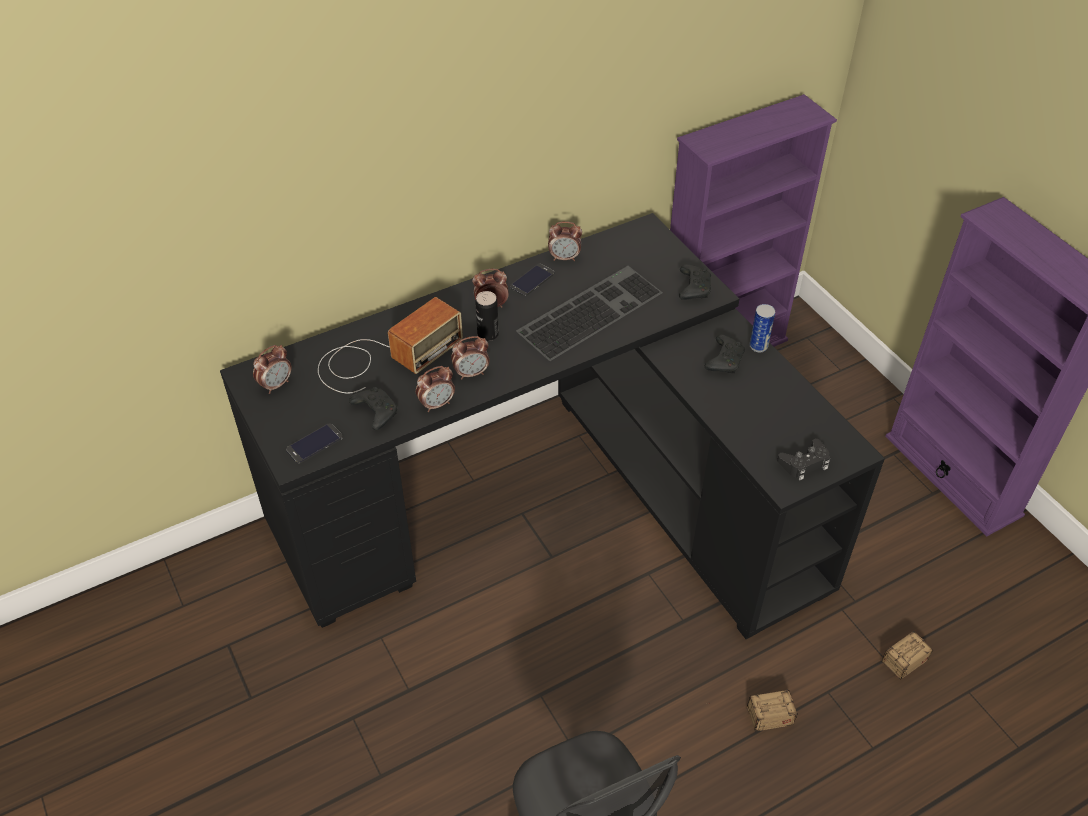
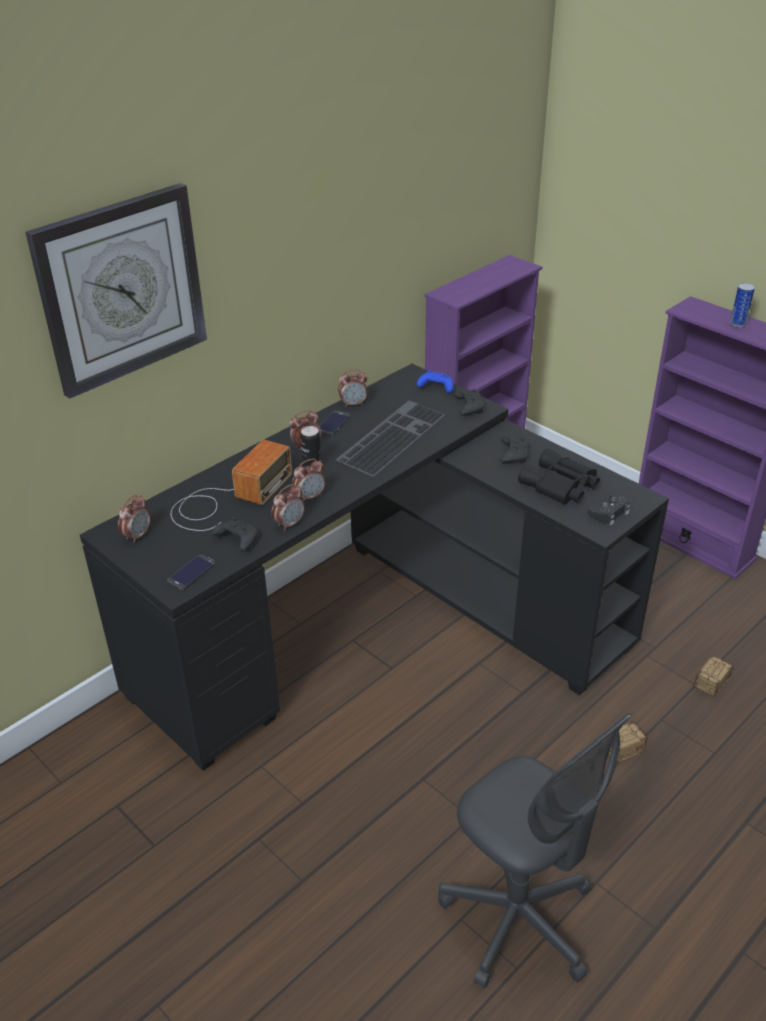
camera: 15 degrees left, 10 degrees down
(277, 125) = (121, 289): none -> wall clock
(666, 252) = (435, 387): none -> blue game controller
(758, 346) = (535, 441): can -> can (738, 324)
(761, 414) = (560, 486): none -> black binoculars

